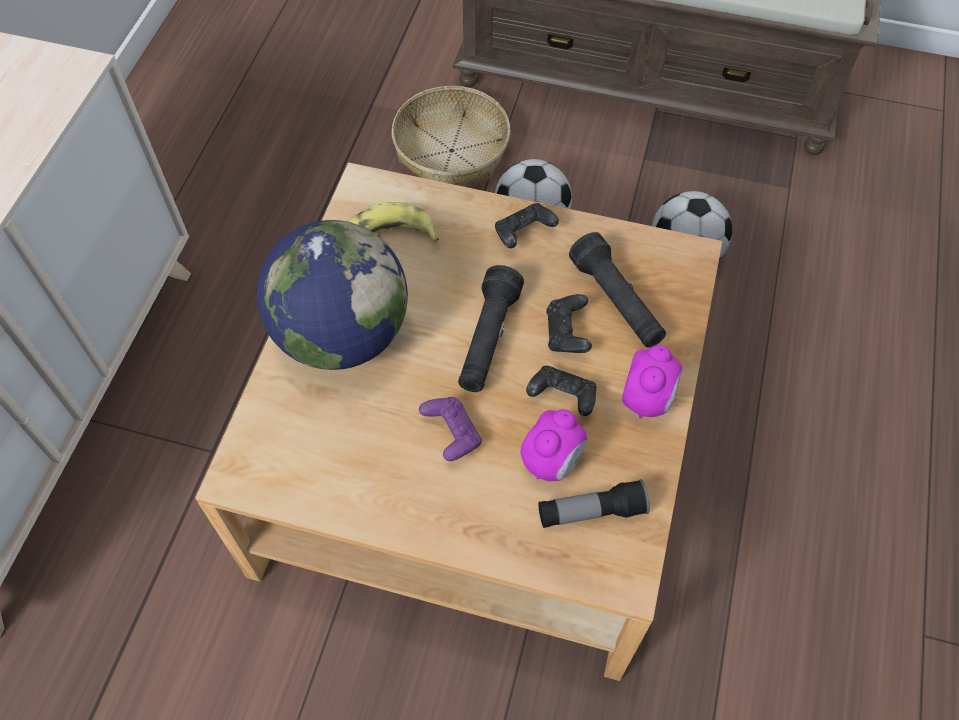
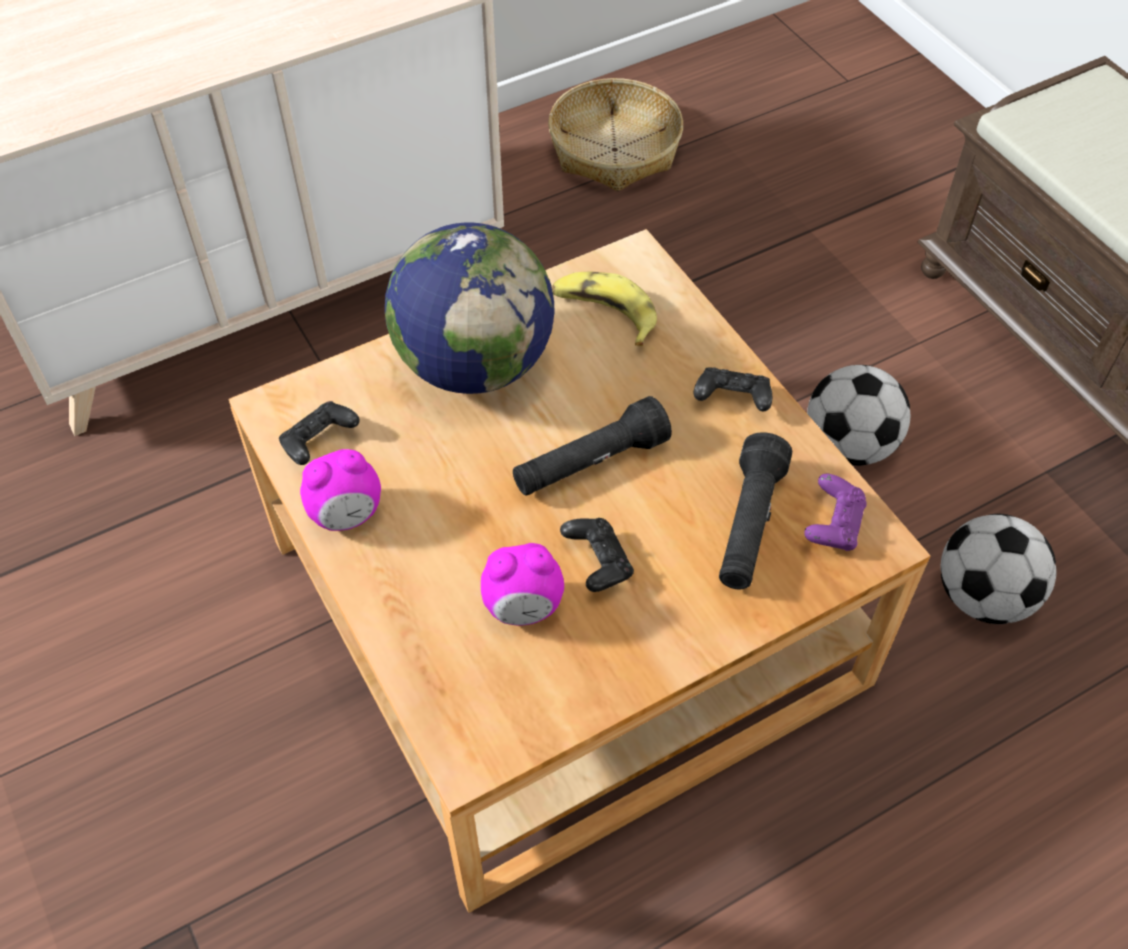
camera: 45 degrees right, 5 degrees down
(451, 150) = (843, 323): basket -> basket (615, 150)
(451, 434) = (467, 513): purple game controller -> purple game controller (833, 525)
(567, 333) = (667, 515): black game controller -> black game controller (319, 443)
(591, 512) = (506, 677): flashlight -> none
(647, 399) = (673, 631): alarm clock -> alarm clock (346, 515)

